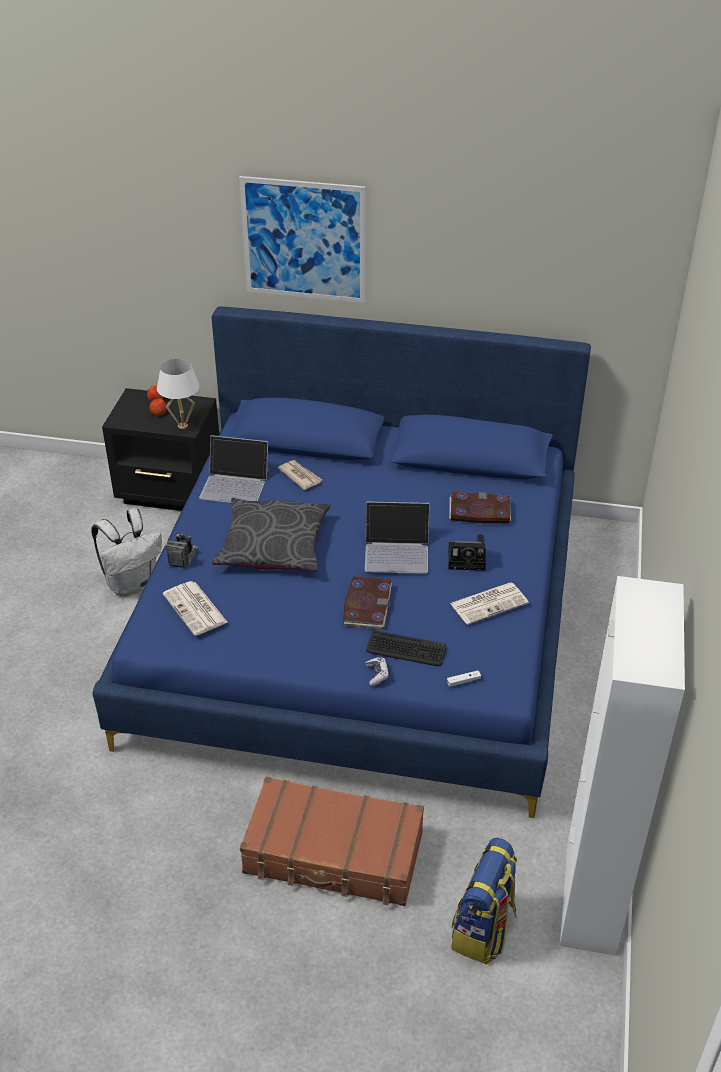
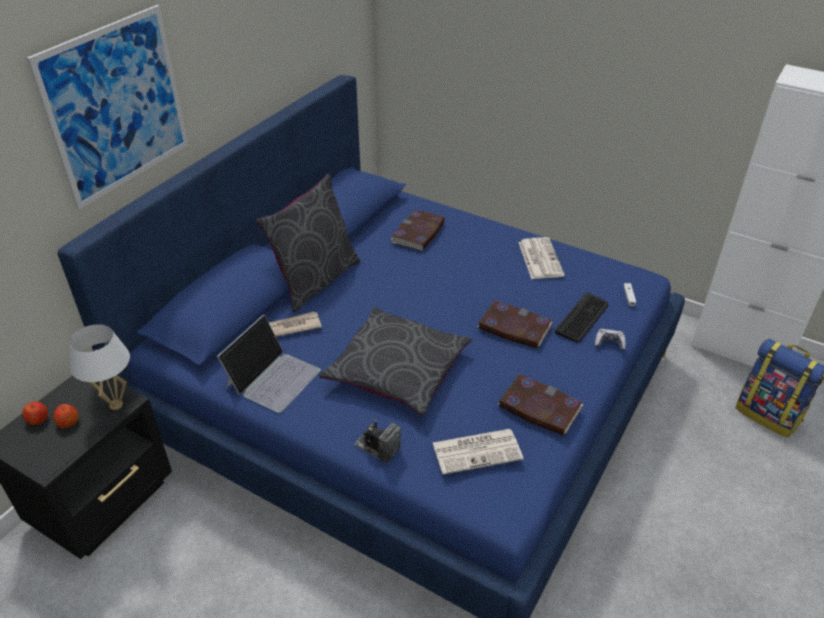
camera: 70 degrees left, 0 degrees up
(132, 583) = (245, 576): white backpack -> none
(262, 637) = (539, 407): none -> book
(334, 854) = (685, 487): brown suitcase -> none
(368, 470) = (315, 280): none -> grey pillow
(397, 551) = (449, 290): laptop -> none
(468, 559) = (479, 255): camera -> none

